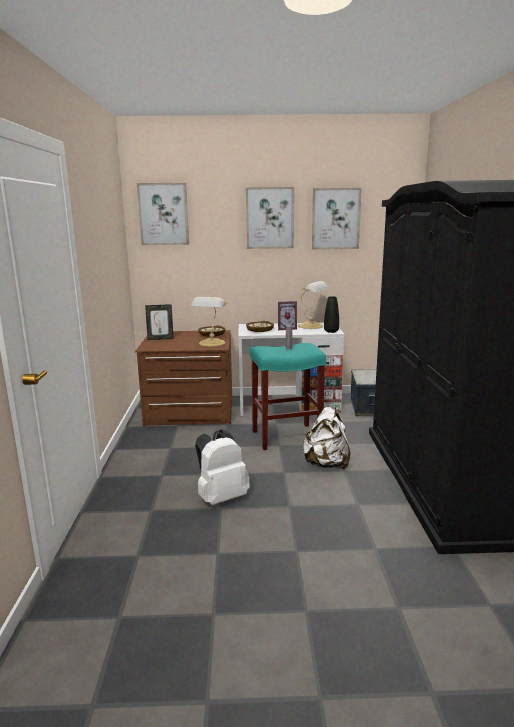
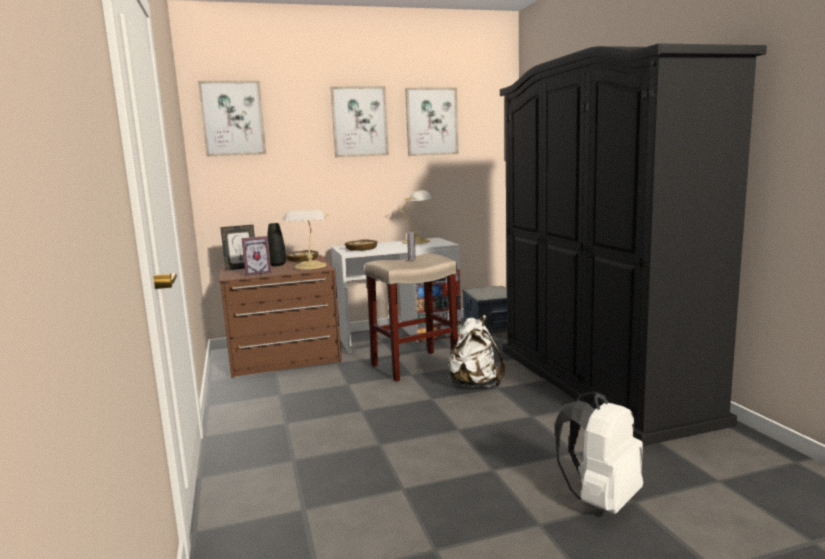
camera: 15 degrees left, 5 degrees down
(221, 497) = (373, 433): white backpack -> white backpack (600, 499)
(285, 437) = (414, 366): turquoise stool -> beige stool
(286, 328) = (391, 245): picture frame -> picture frame (257, 273)
(331, 331) = (443, 244): black vase -> black vase (277, 265)

